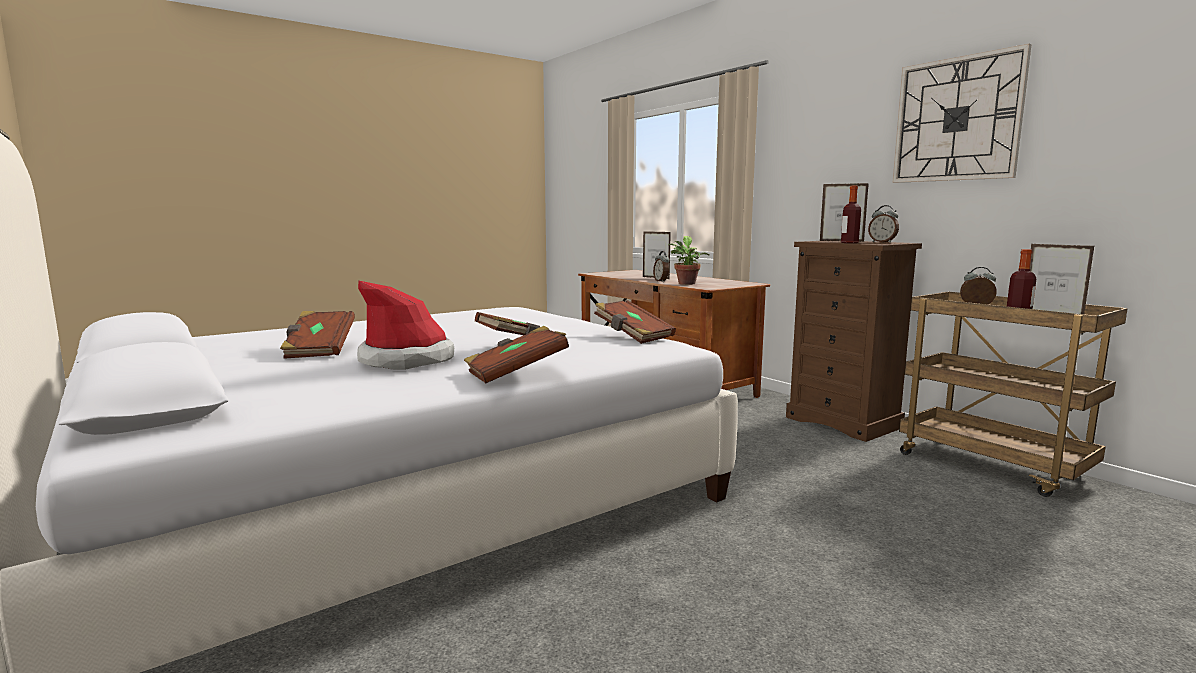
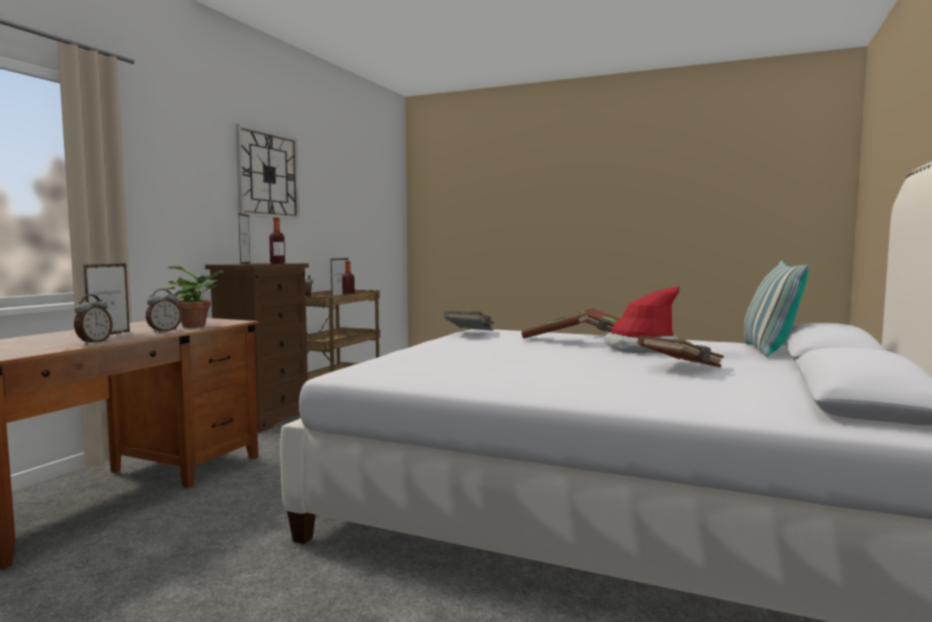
camera: 120 degrees left, 5 degrees down
(246, 400) = (768, 351): none -> pillow
(633, 336) = (471, 332): brown book -> grey book
(882, 242) = (261, 263): alarm clock -> alarm clock (93, 342)

